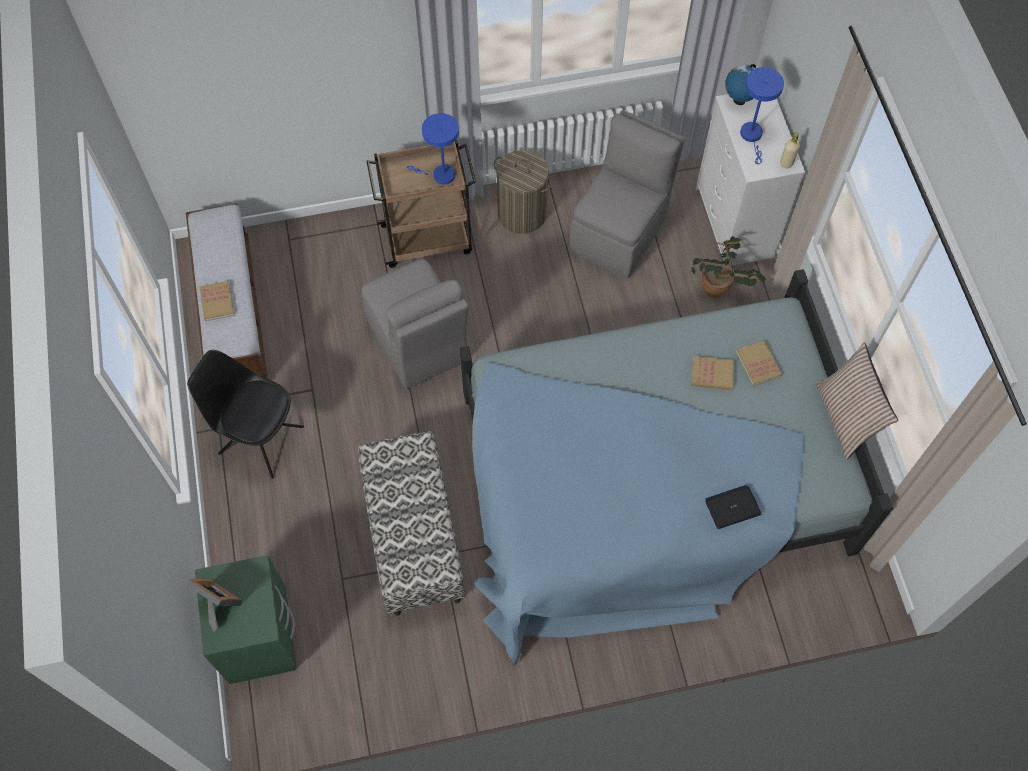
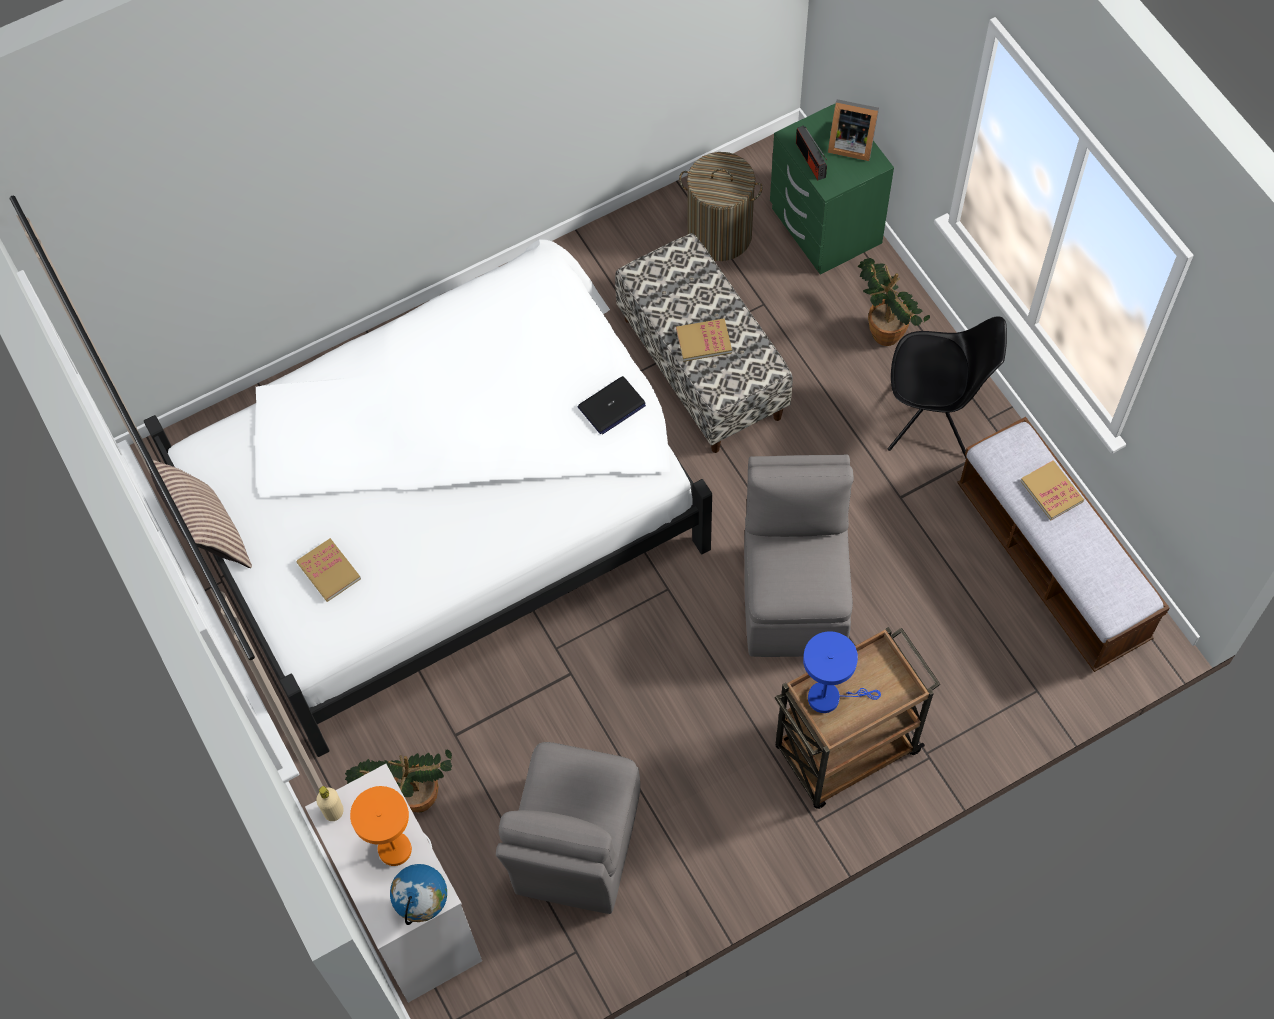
camera: 165 degrees right, 0 degrees up
(257, 527) = (884, 327): none -> potted plant
(260, 599) = (810, 160): none -> radio
(418, 343) = (794, 596): grey chair -> grey chair turned 45 degrees clockwise
(522, 213) = (727, 834): laundry basket -> laundry basket (719, 235)
(647, 484) = (447, 505): blue bed -> white bed
(712, 374) = (385, 541): book -> book (703, 341)
(732, 507) = (329, 387): laptop -> laptop (611, 406)
(752, 136) = (392, 844): blue table lamp -> orange table lamp

